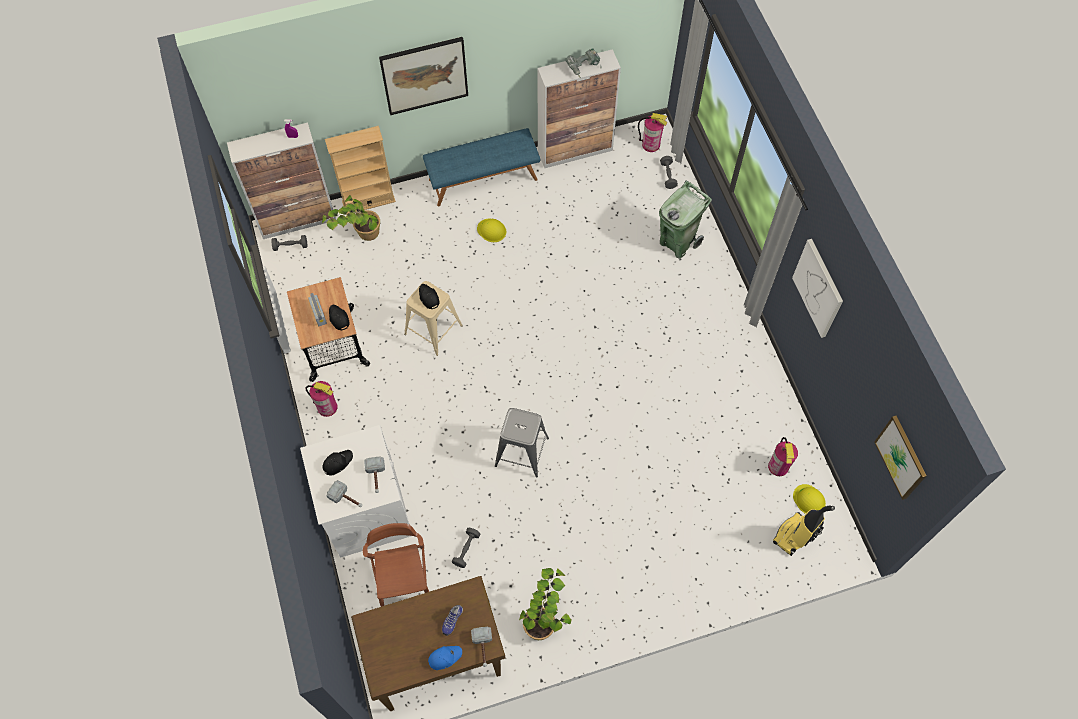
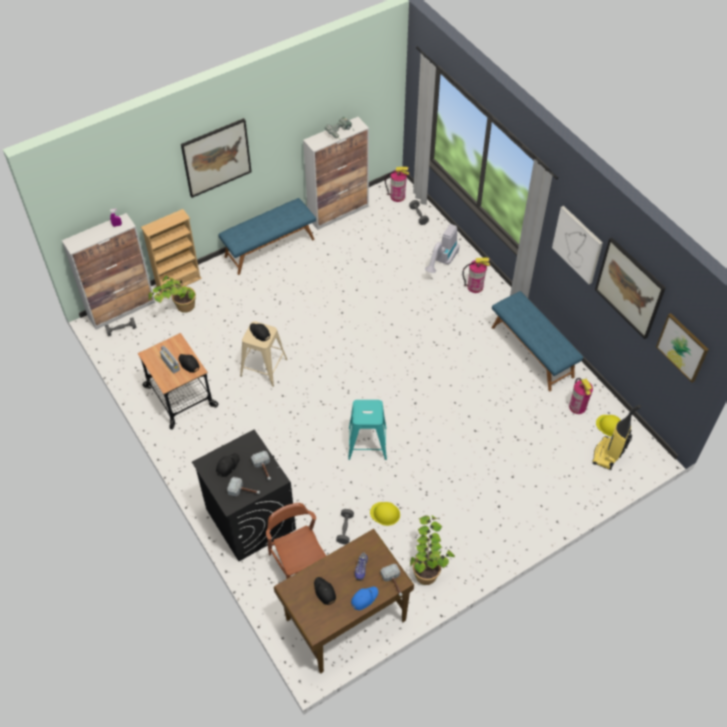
camera: 15 degrees left, 10 degrees down
(327, 407) = (191, 446): fire extinguisher -> fire extinguisher (475, 287)
(367, 510) = (250, 518): white washing machine -> black washing machine
(403, 637) = (324, 592): none -> black cap
(491, 230) = (289, 283): yellow hard hat -> yellow hard hat (385, 513)
(522, 452) = (367, 443): grey stool -> turquoise stool
(677, 242) = (442, 262): green trash can -> vacuum cleaner
(748, 383) = (532, 351): none -> blue bench
(861, 364) = (629, 288): none -> picture

